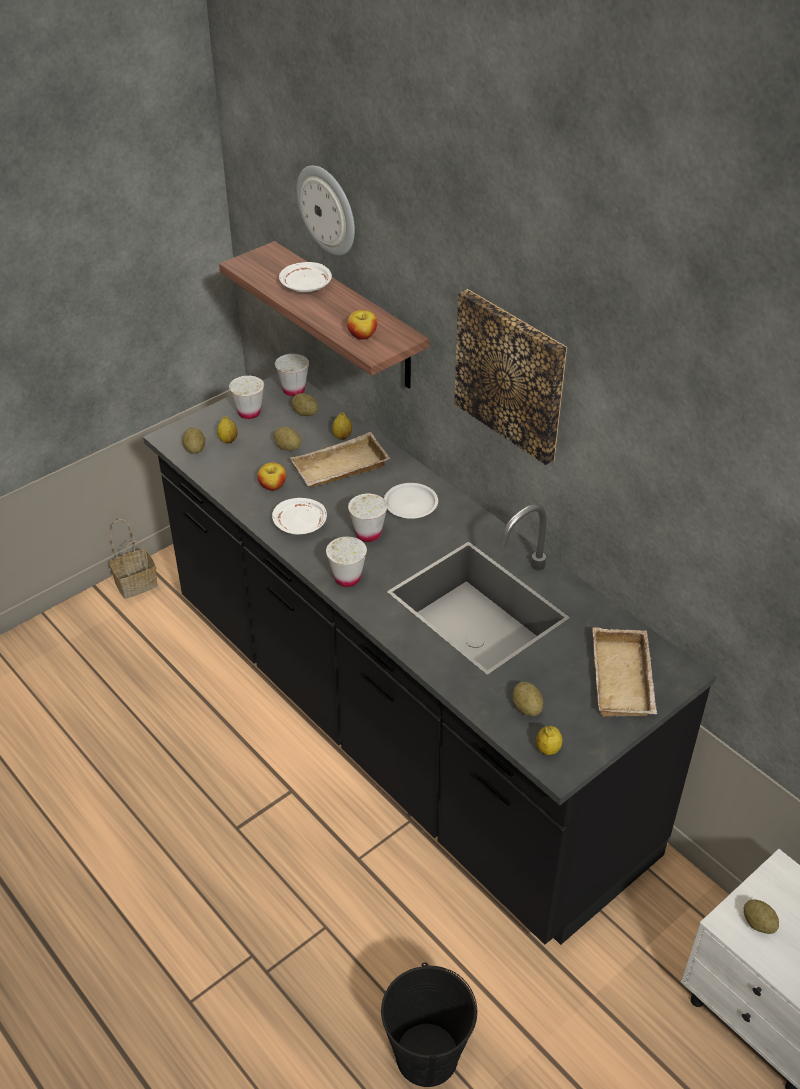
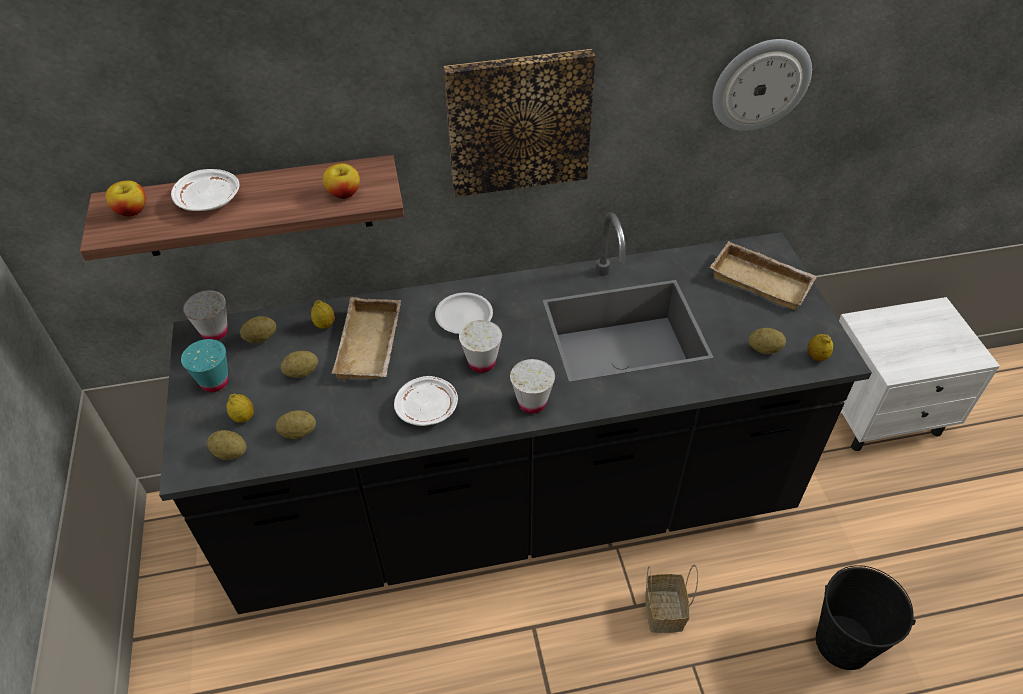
camera: 60 degrees left, 5 degrees up
(137, 583) = (163, 659): basket -> basket (662, 610)
(249, 413) = (214, 382): white cup -> turquoise cup
(272, 486) = (351, 408): apple -> apple (132, 211)
(328, 209) = (185, 99): wall clock -> wall clock (760, 84)
(758, 923) = (900, 356): potato -> potato (298, 432)

